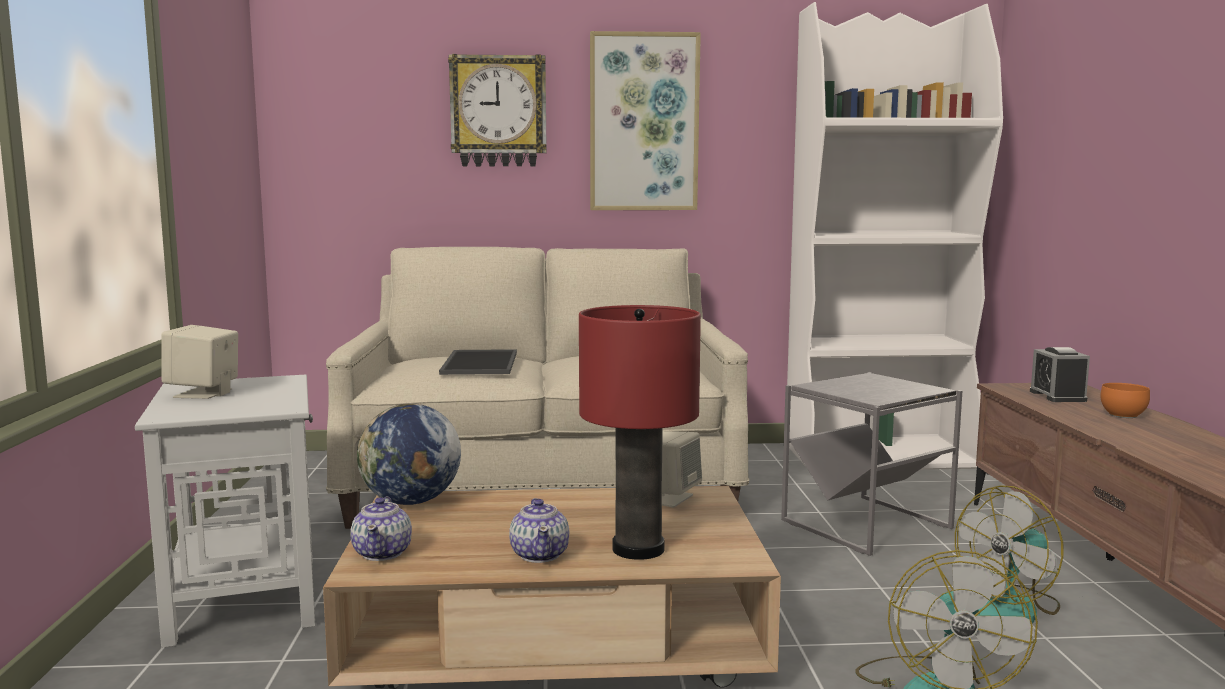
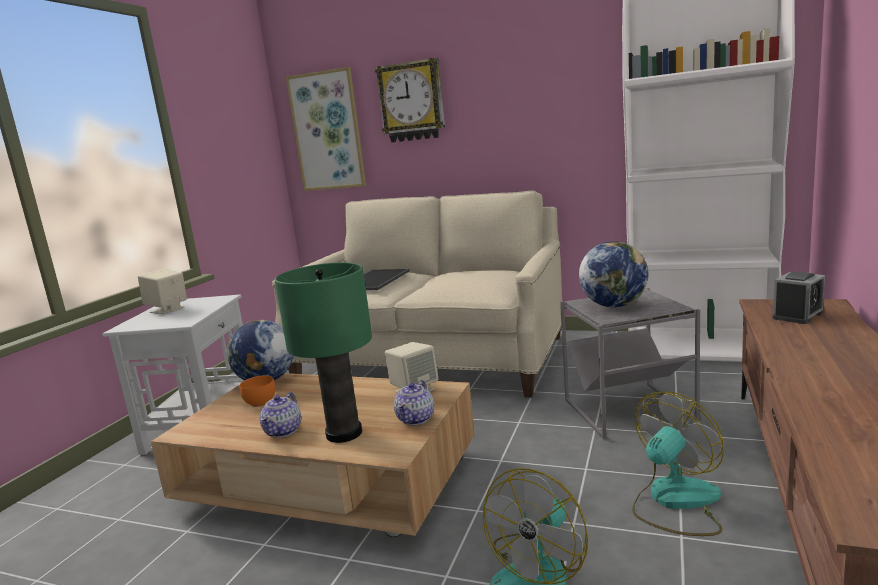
camera: 25 degrees right, 5 degrees up
(383, 553) = (206, 419): teapot -> teapot (416, 418)
(639, 549) = (344, 433): red table lamp -> green table lamp
(644, 122) = (510, 97): picture -> picture (327, 131)
(860, 388) = (614, 305): none -> globe
(1007, 607) = (675, 502): fan -> fan turned 150 degrees clockwise
(1057, 396) = (797, 315): alarm clock -> alarm clock turned 150 degrees counterclockwise
(1122, 416) = (833, 341): orange bowl -> orange bowl (259, 403)

